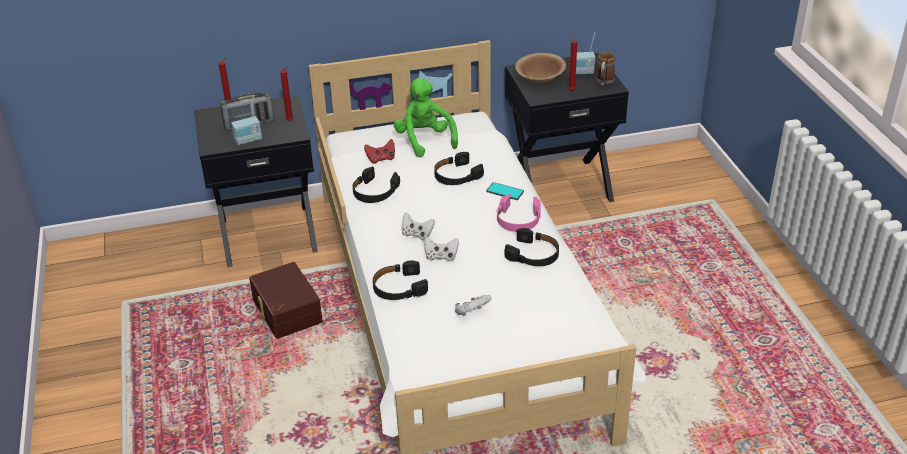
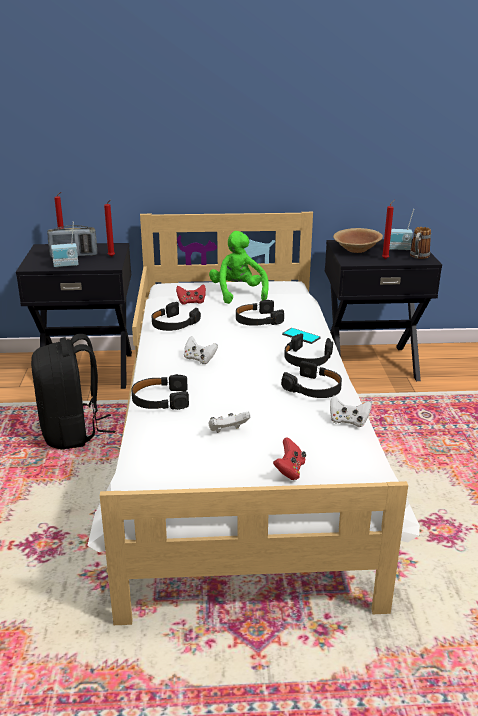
camera: 10 degrees right, 10 degrees down
(285, 312) = (72, 433): brown storage box -> black backpack
(441, 257) = (215, 379): white game controller -> white game controller (348, 421)
(518, 220) = (307, 359): pink headphones -> black headphones
(536, 344) = (290, 470): none -> red game controller

